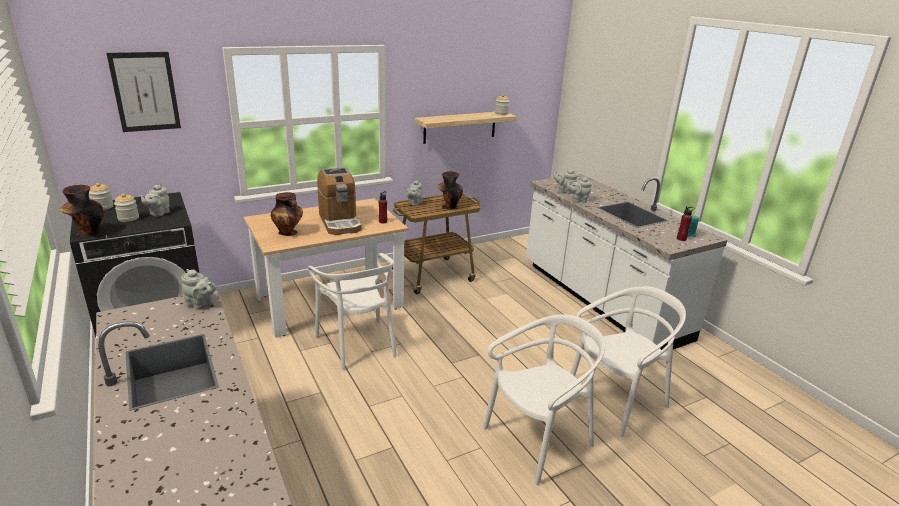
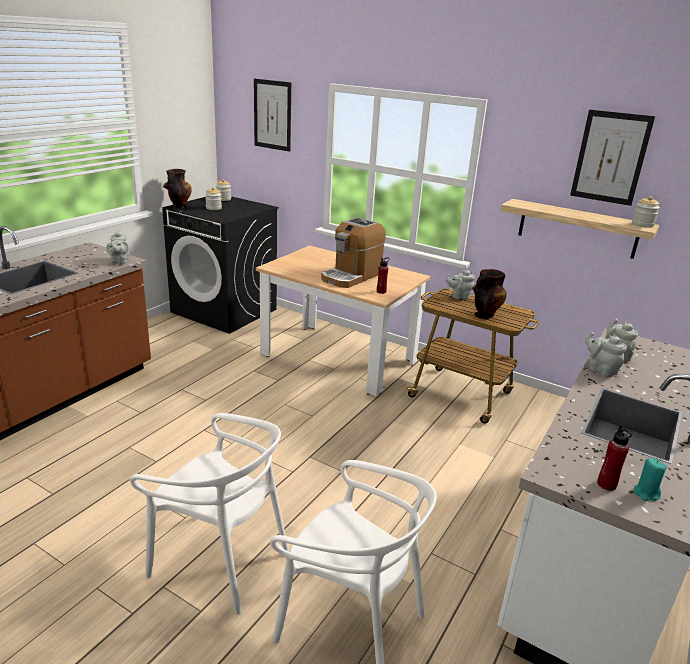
camera: 60 degrees right, 0 degrees up
(158, 213) = (231, 212): grey teapot -> none
(288, 233) = (301, 265): vase -> none
(357, 344) = (289, 393): white chair -> none
(472, 74) = (610, 157): none -> picture

